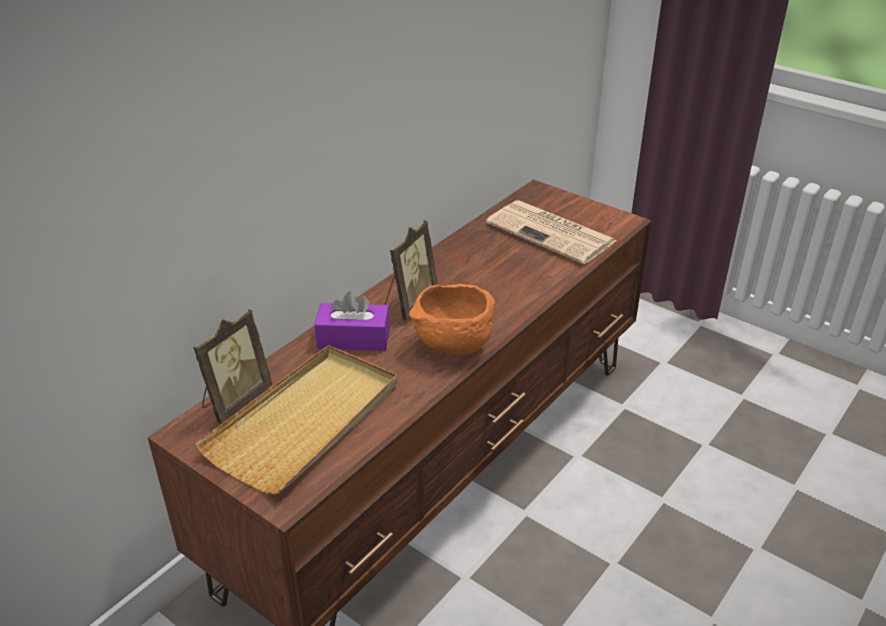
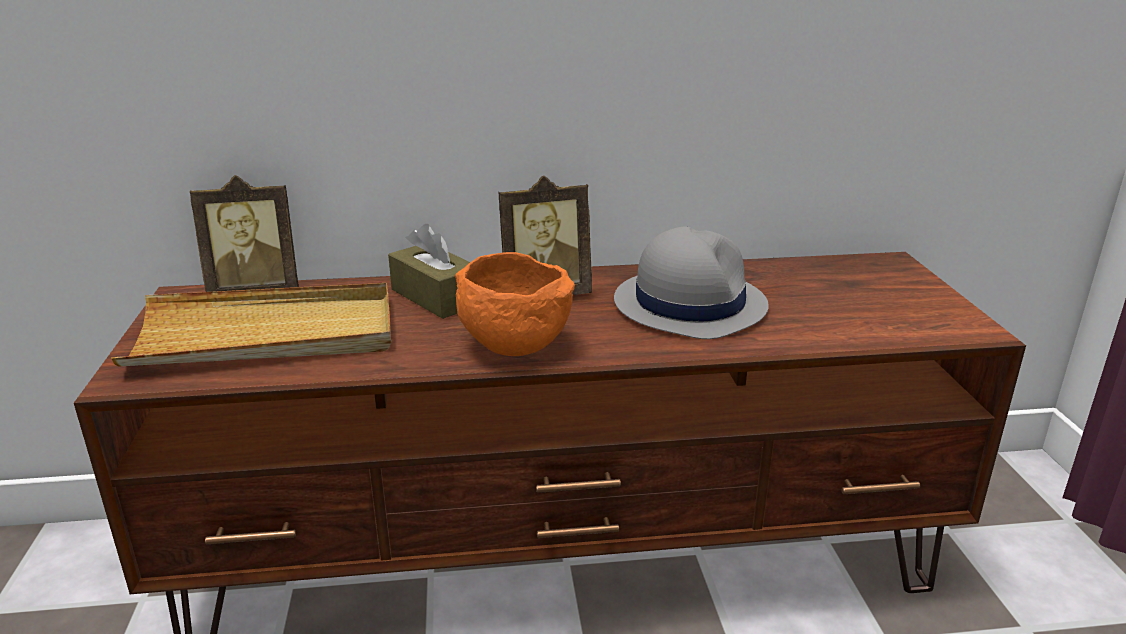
camera: 45 degrees right, 10 degrees down
(353, 338) = (436, 297): purple tissue box -> brown tissue box
(490, 269) = (689, 303): none -> grey hat
(552, 233) = (837, 303): newspaper -> none

